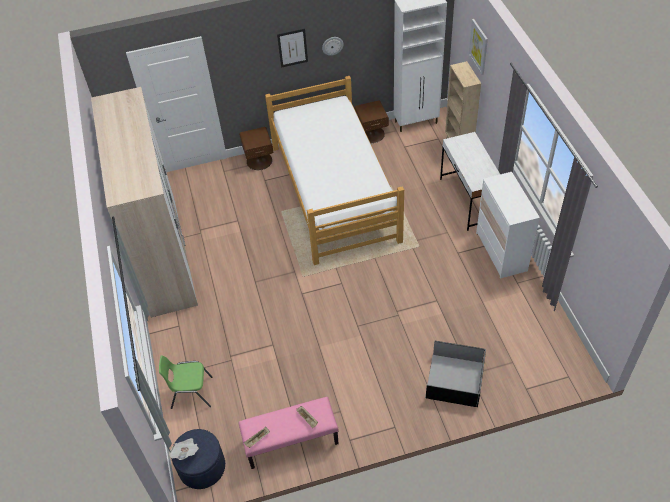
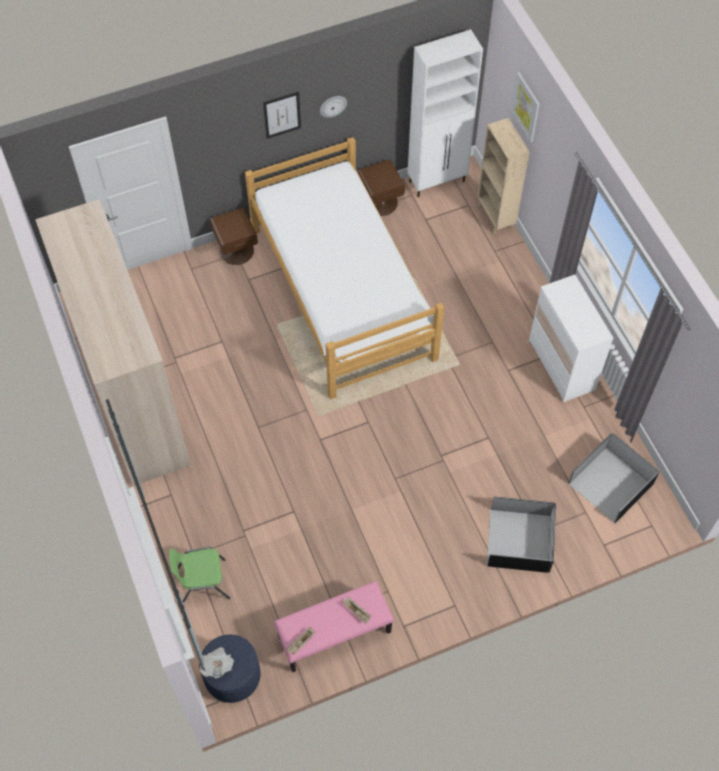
camera: 10 degrees left, 10 degrees up
(468, 200) = (515, 295): white desk -> none
(534, 341) = (610, 483): none -> black storage box

